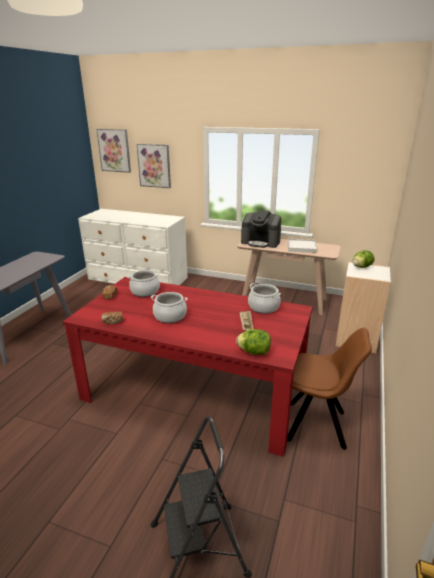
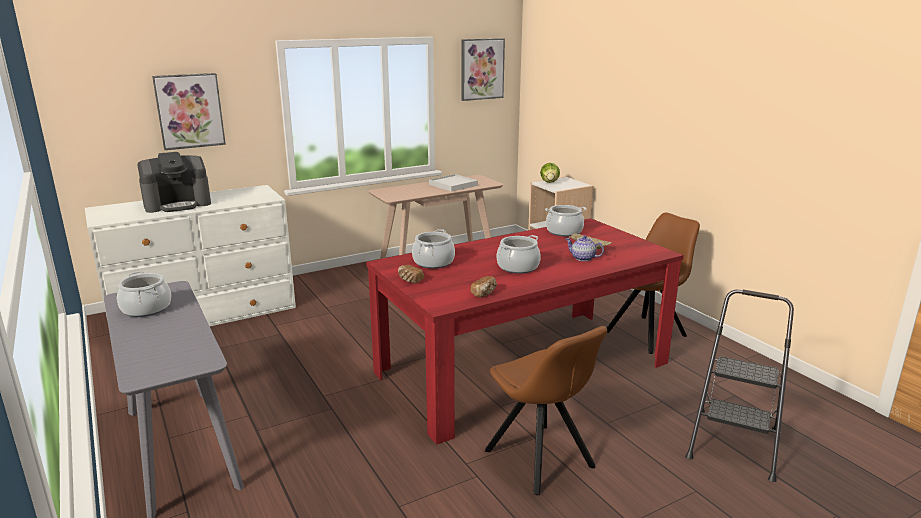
camera: 50 degrees left, 5 degrees down
(27, 263) = (146, 308): none -> cooking pot
(94, 446) = (540, 459): none -> brown chair
(114, 150) = (98, 93): picture -> picture (482, 69)
(219, 331) = (582, 258): none -> teapot
(254, 352) = (639, 257): lettuce -> none
(261, 242) = (402, 191): coffee machine -> coffee machine (178, 204)

